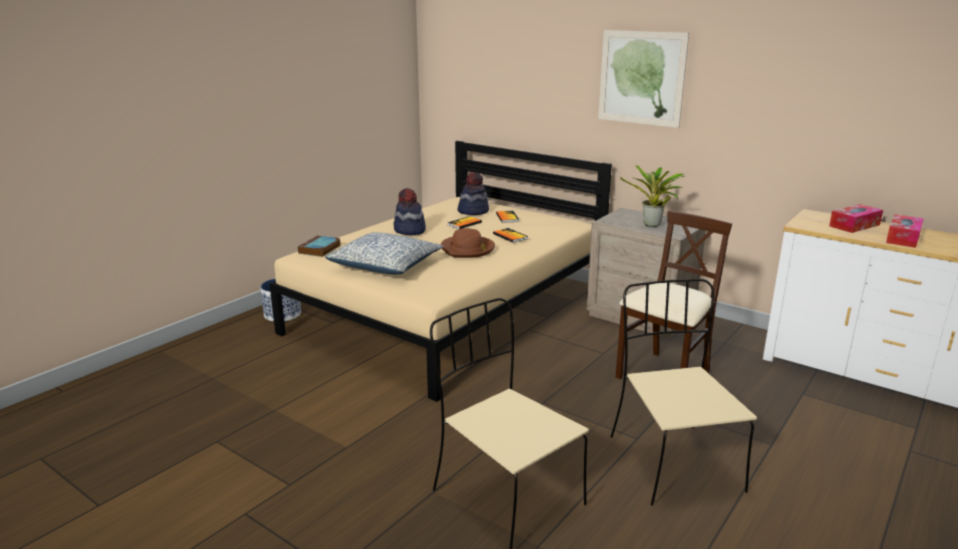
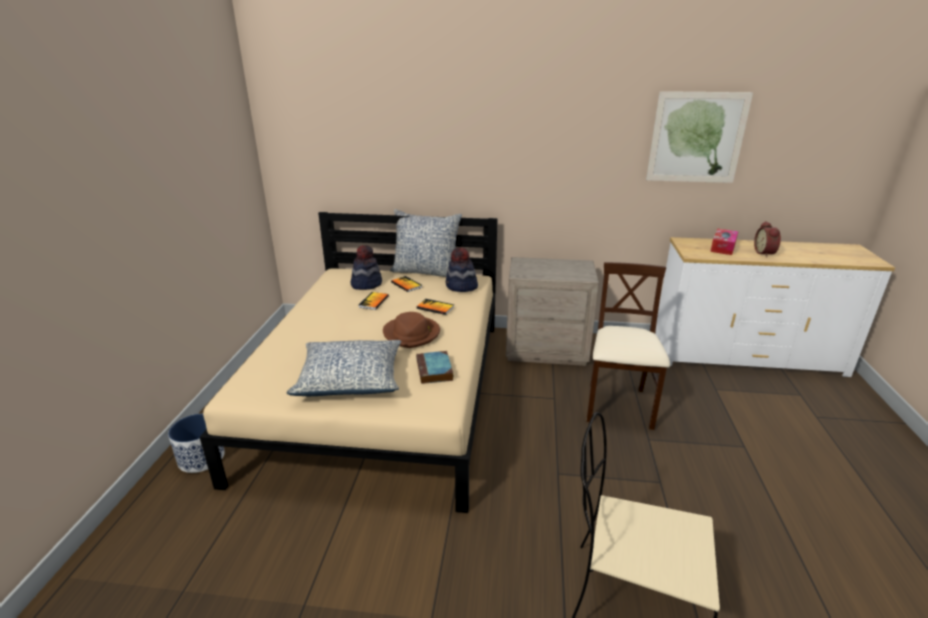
camera: 30 degrees left, 5 degrees up
(319, 249) = (251, 378): book -> book (435, 371)
(409, 231) = (328, 324): hat -> hat (461, 287)
(538, 211) = (426, 271): none -> pillow
(641, 78) = (520, 136): picture -> picture (696, 138)
(652, 226) = (559, 272): potted plant -> none
(672, 461) = (704, 495): beige chair -> none
(903, 238) = (765, 253): tissue box -> alarm clock

